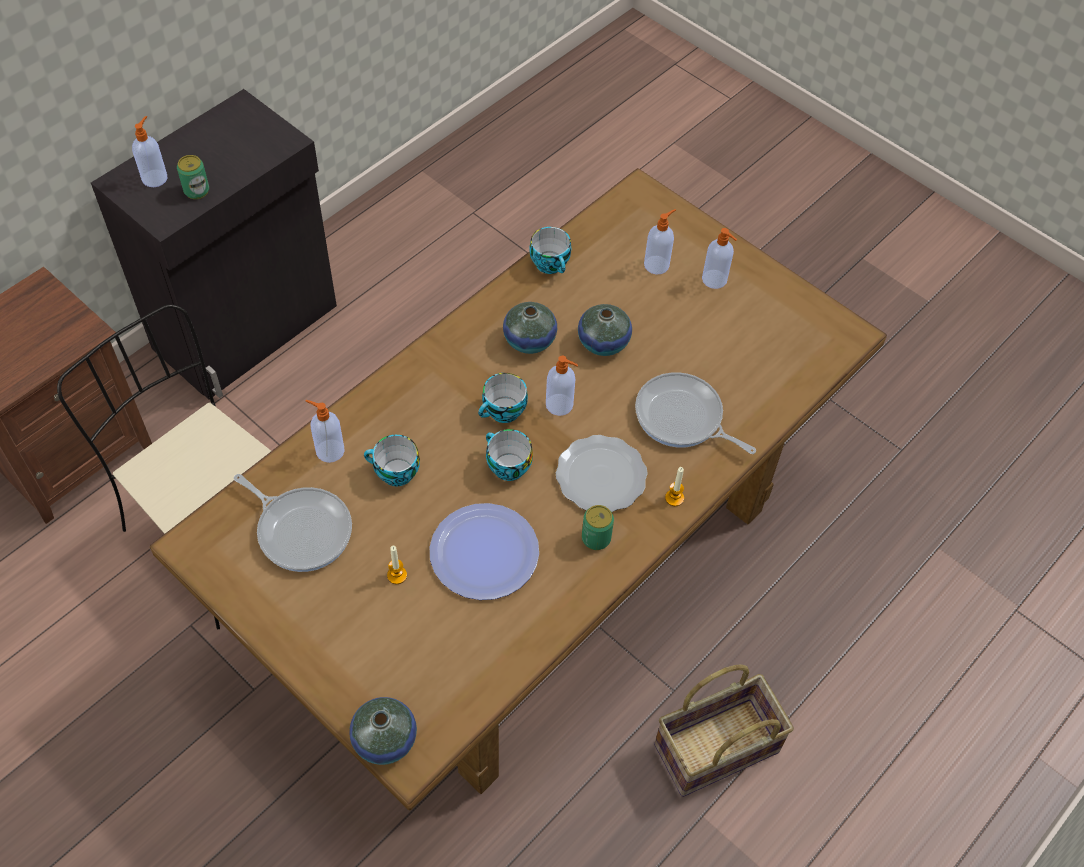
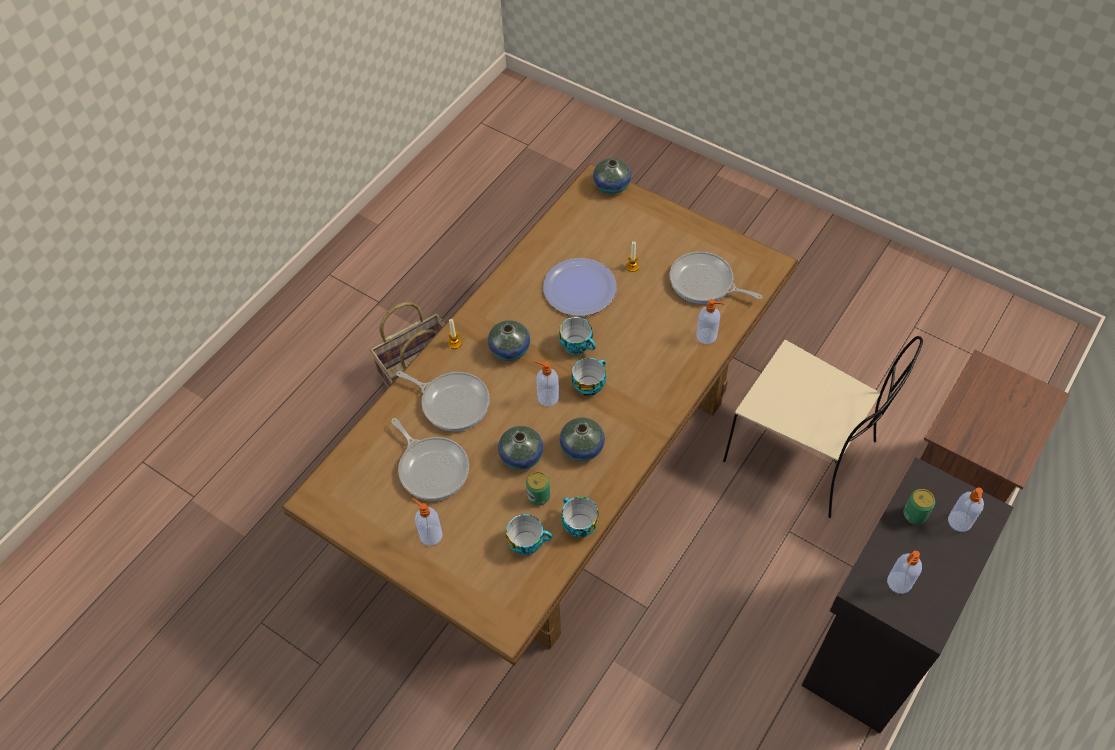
camera: 175 degrees right, 0 degrees up
(394, 473) = (655, 328): cup -> cup (528, 542)
(596, 538) = (506, 308): can -> can (538, 496)
(599, 476) = (510, 349): plate -> vase
(657, 264) = (483, 542): soap dispenser -> soap dispenser (898, 583)
(711, 346) = (432, 468): none -> frying pan

